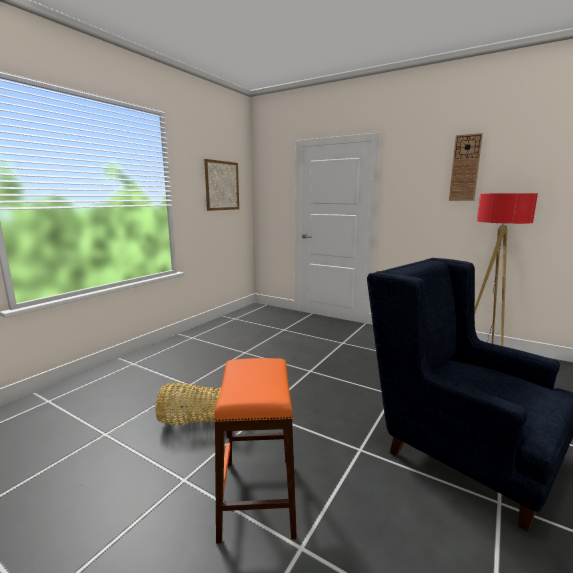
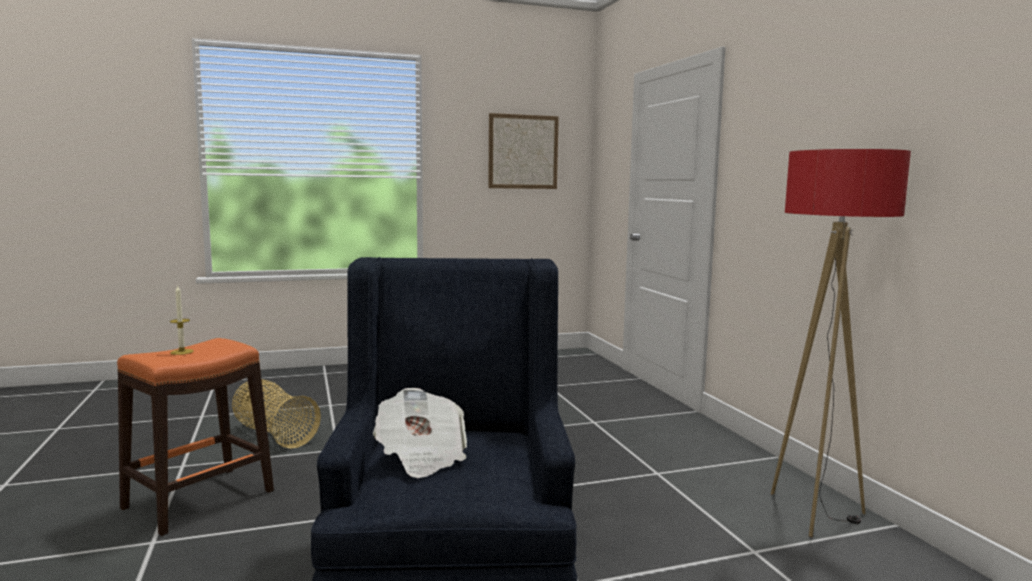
camera: 40 degrees right, 5 degrees down
(255, 381) = (182, 352): none -> candle
(465, 168) = (831, 102): wall clock -> none
(491, 391) = (421, 456): none -> newspaper

